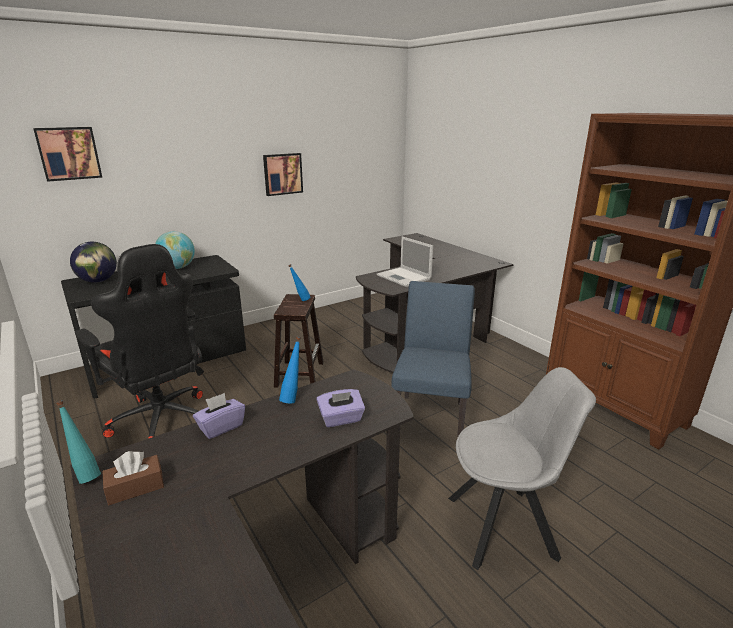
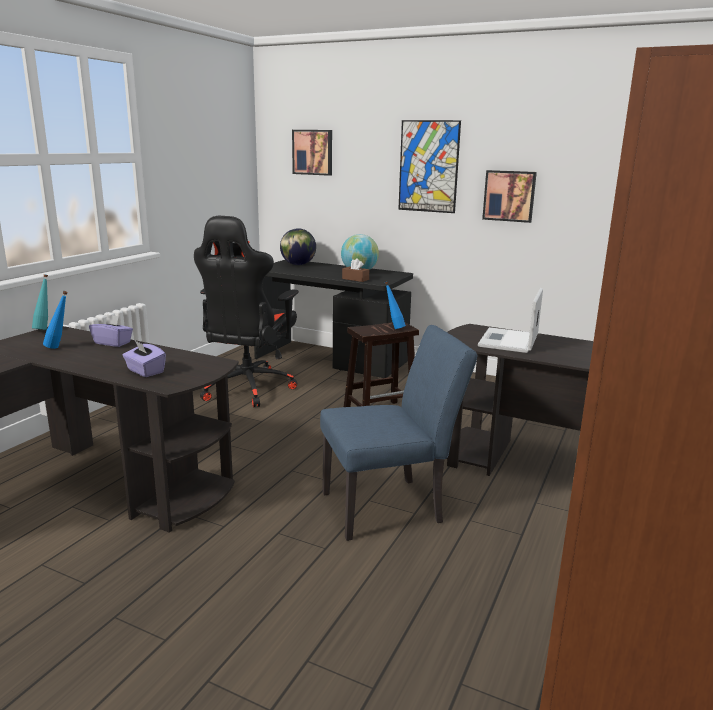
camera: 60 degrees right, 5 degrees down
(135, 487) = (35, 341): brown tissue box -> brown tissue box (355, 279)
(211, 157) = (428, 166): none -> picture
(293, 398) = (167, 352): blue bottle -> blue bottle (59, 347)
(504, 526) = (223, 600): grey chair -> none

